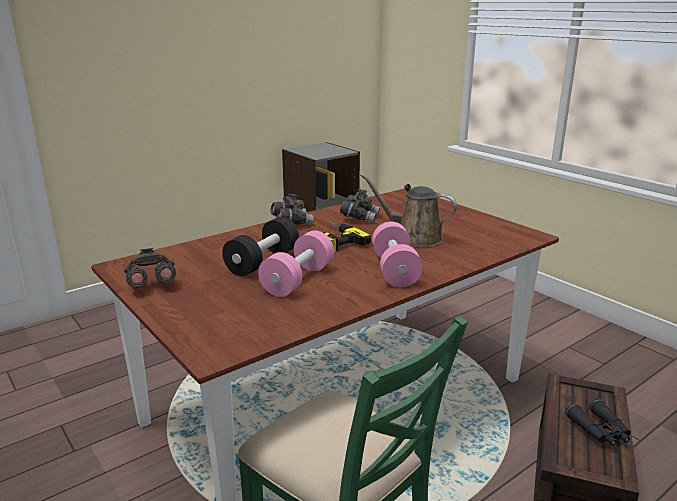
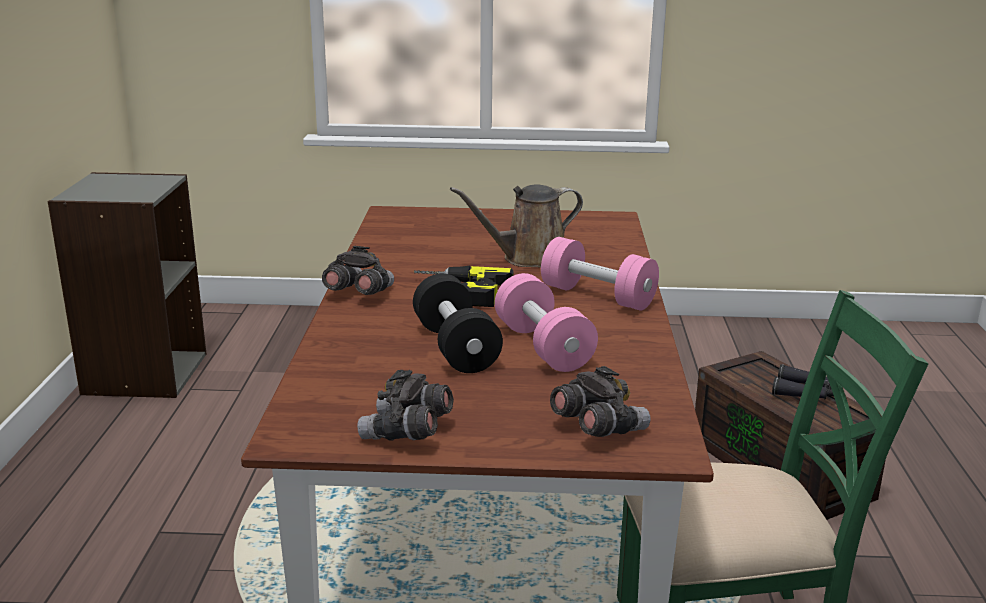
camera: 50 degrees left, 0 degrees up
(359, 218) = (419, 258): grey binoculars -> grey binoculars (597, 428)

